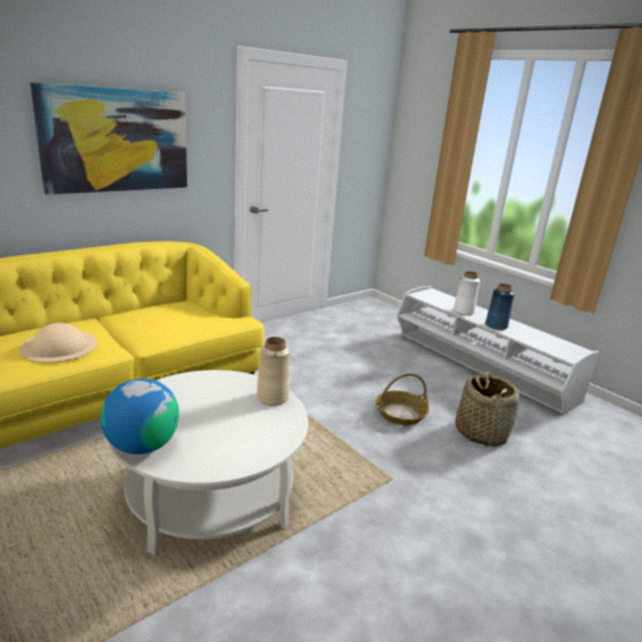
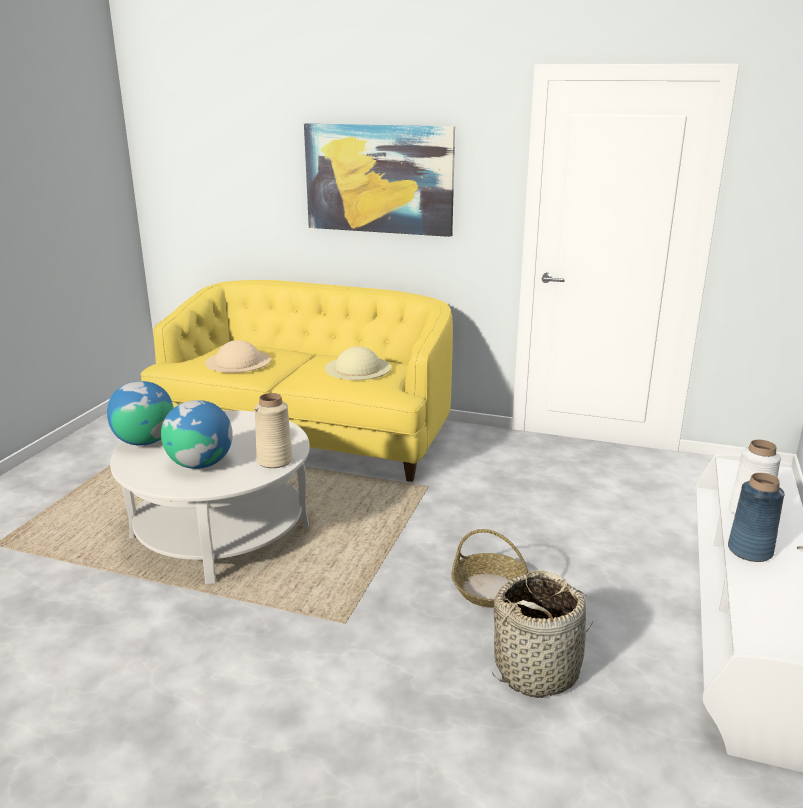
camera: 60 degrees right, 0 degrees up
(175, 313) = (358, 368): none -> beige hat
(235, 430) = (200, 464): none -> globe

